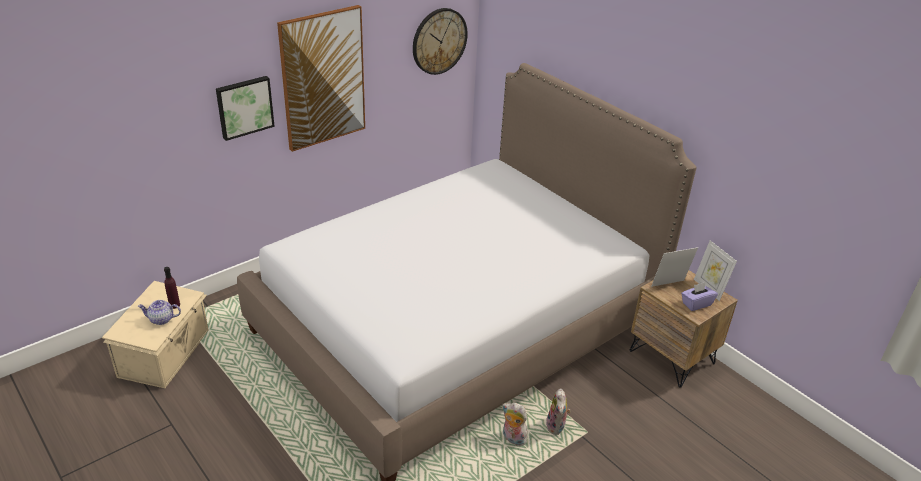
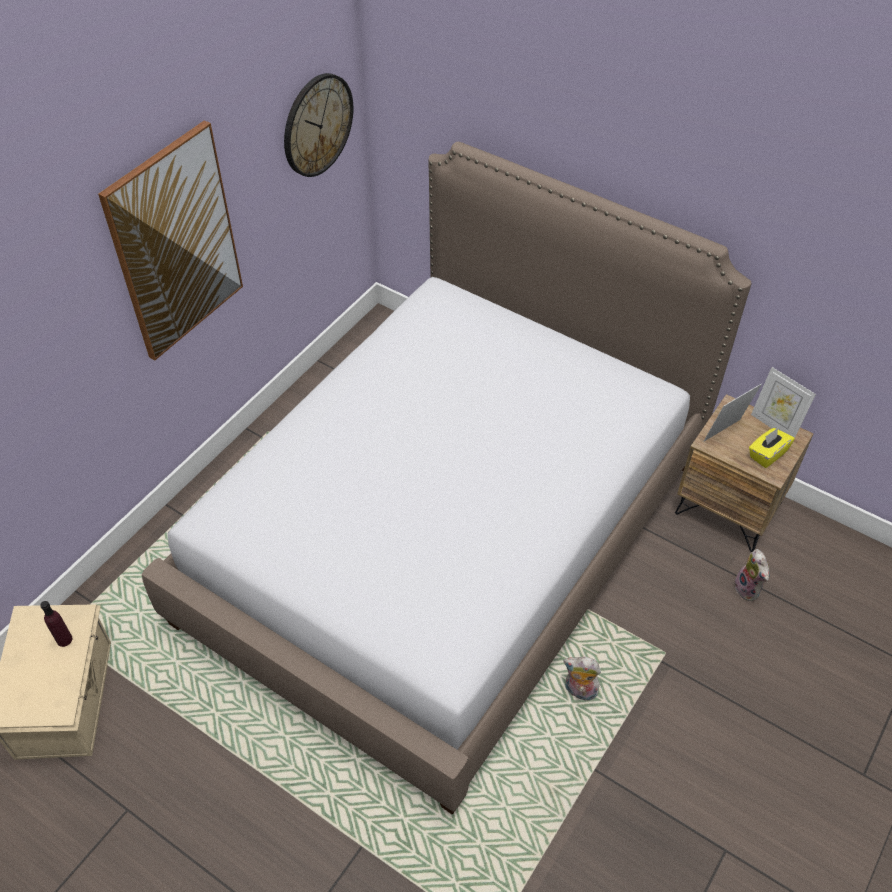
camera: 15 degrees left, 15 degrees up
(161, 319) = (57, 670): teapot -> none
(244, 107) = (78, 329): picture -> none
(556, 427) = (626, 657): plush toy -> plush toy (749, 589)
(696, 304) = (767, 454): purple tissue box -> yellow tissue box

